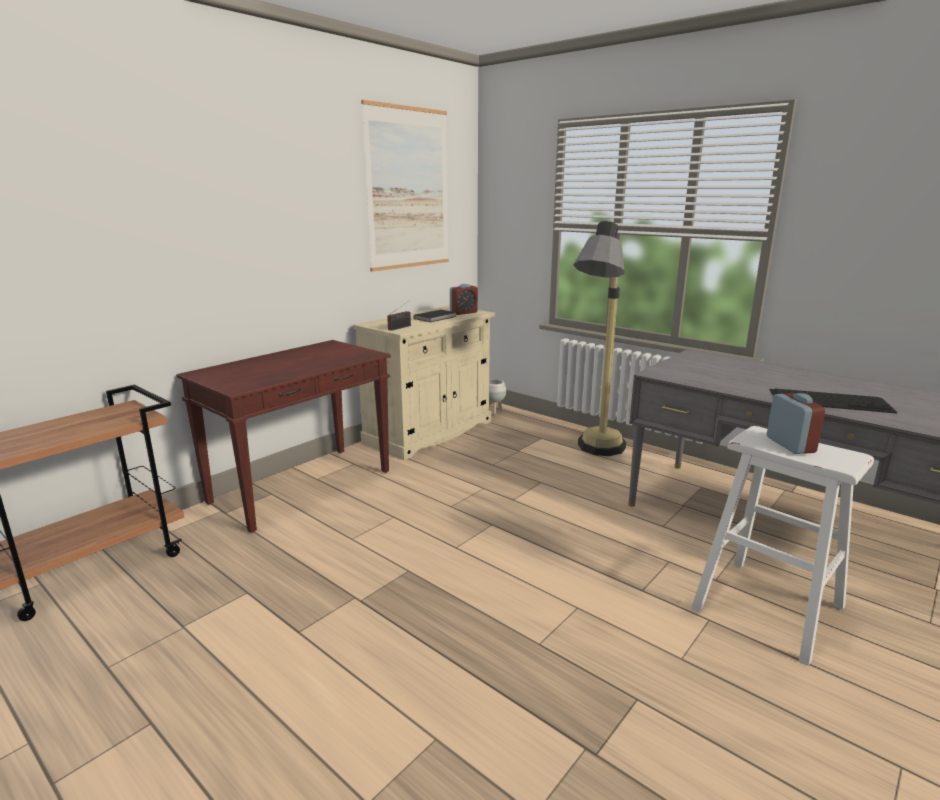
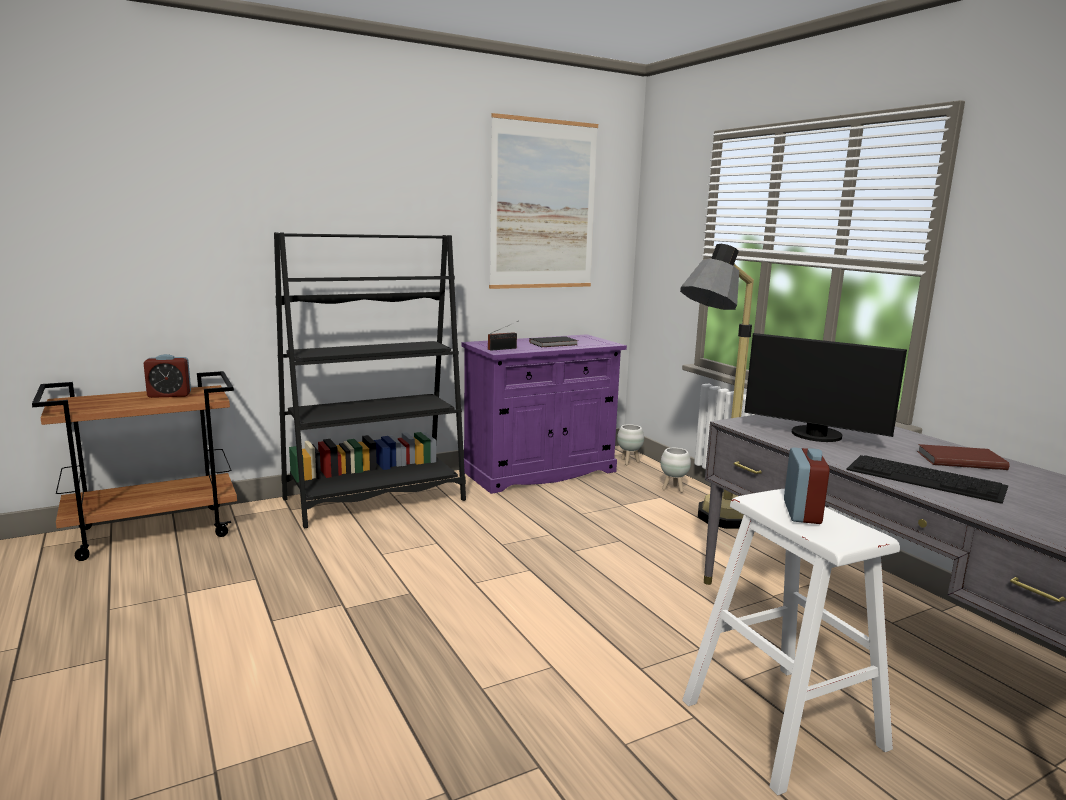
camera: 20 degrees right, 5 degrees down
(303, 486) = (375, 500): brown console table -> black bookcase
(429, 432) = (540, 471): beige cabinet -> purple cabinet
(463, 313) = (591, 342): alarm clock -> alarm clock (169, 395)
(546, 430) = (673, 489): none -> white planter
(720, 376) = (815, 436): none -> monitor
(828, 382) = (959, 460): none -> brown book

